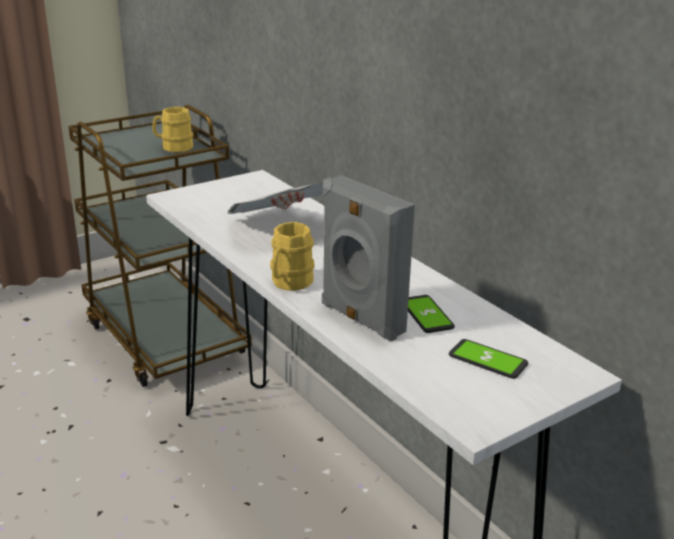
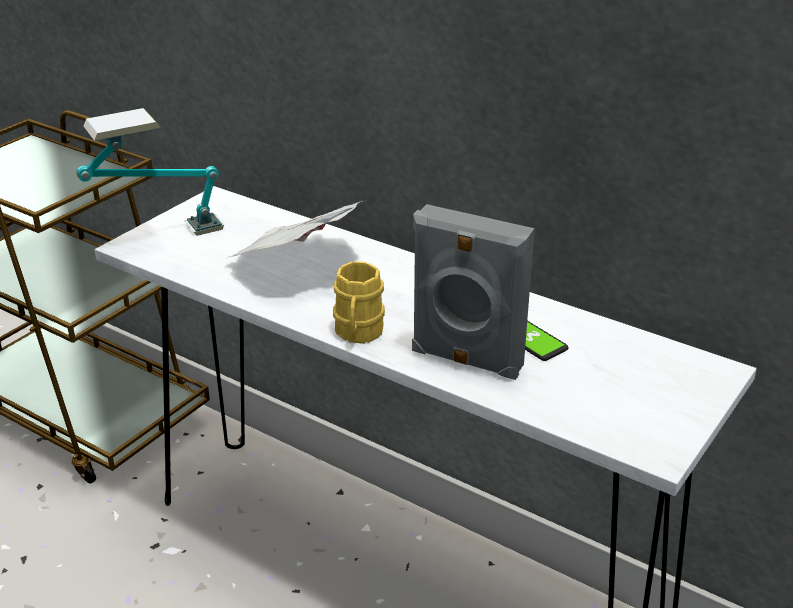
camera: 20 degrees left, 5 degrees up
(173, 147) = (70, 172): yellow mug -> none
(195, 195) = (159, 237): none -> table lamp
(488, 360) = (623, 377): phone -> none

